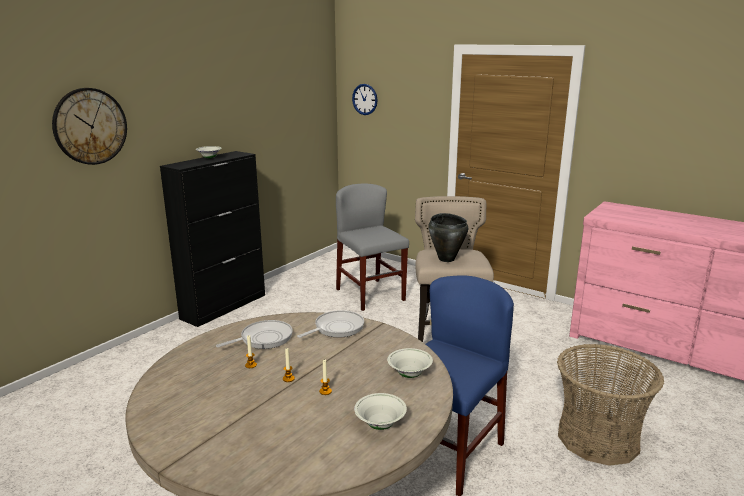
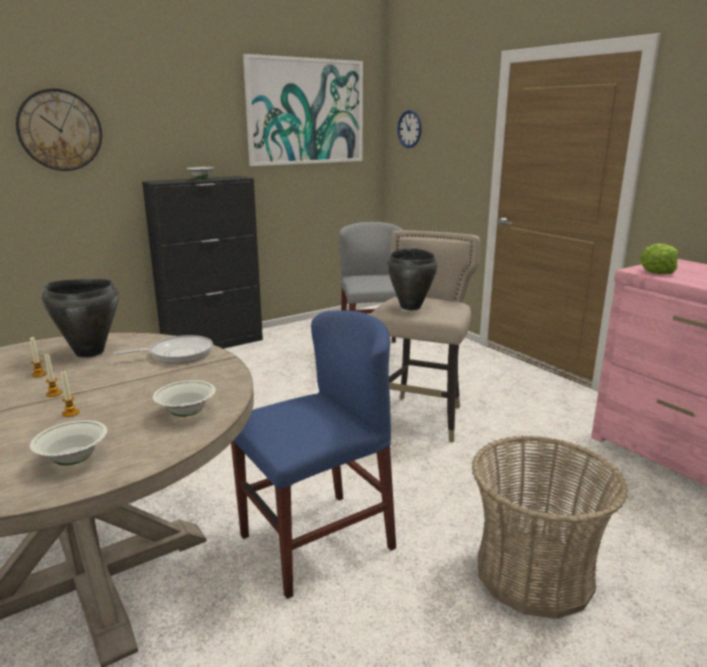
camera: 20 degrees right, 0 degrees up
(263, 339) = (89, 352): frying pan -> black cooking pot
(281, 89) = (305, 112): none -> picture
(609, 215) = (657, 271): none -> lettuce

